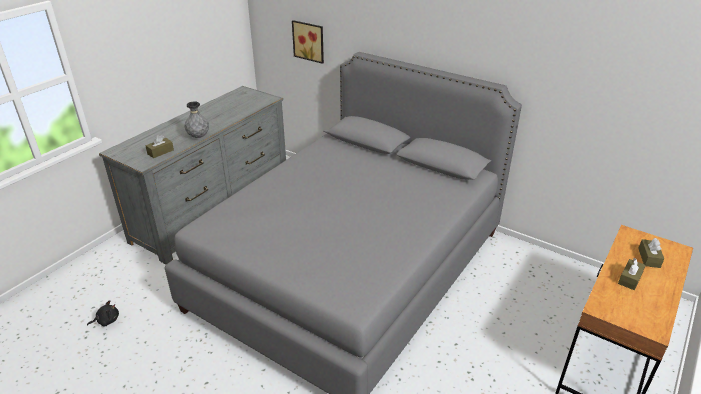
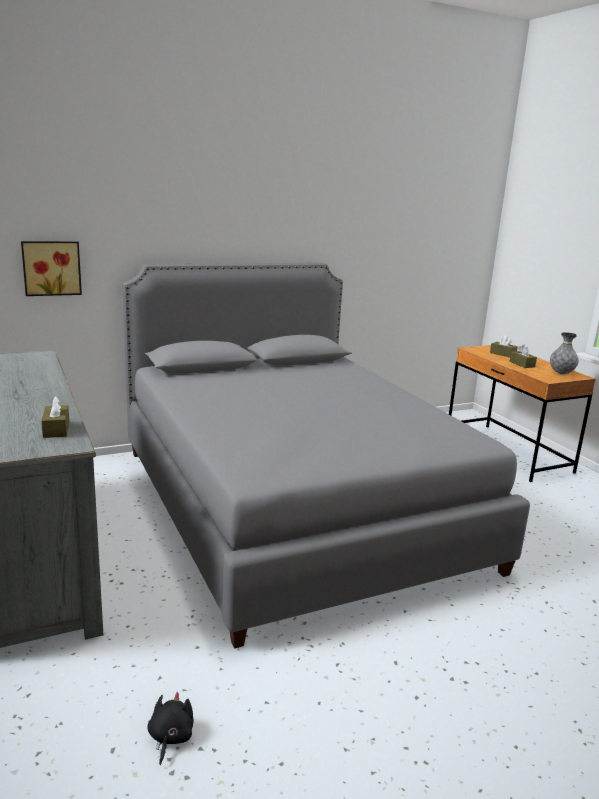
camera: 60 degrees left, 15 degrees down
(198, 136) = (61, 402): grey vase -> grey vase (561, 373)

